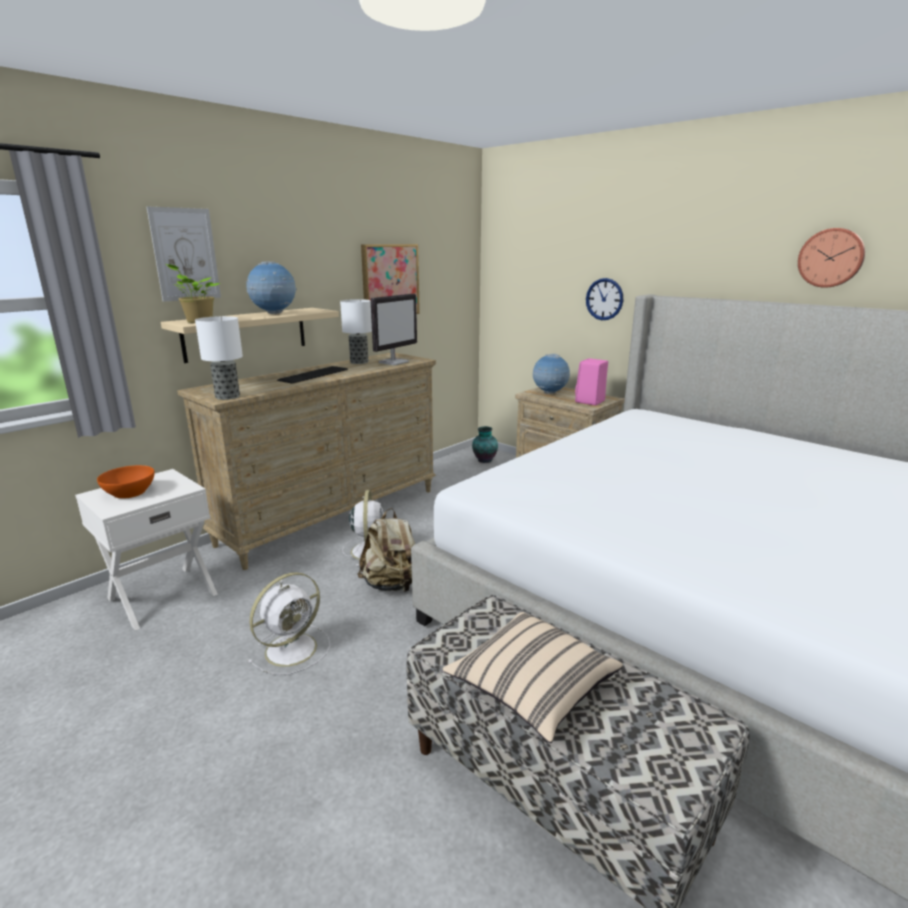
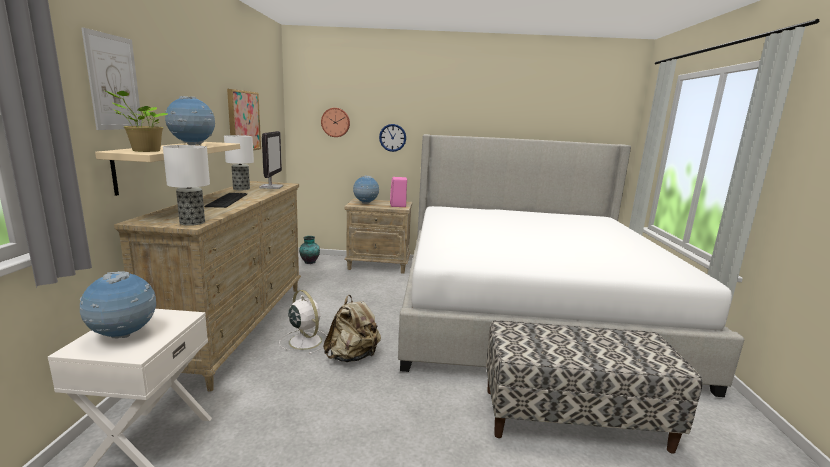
camera: 40 degrees left, 5 degrees down
(130, 492) = (124, 336): orange bowl -> globe
(293, 648) = (337, 424): white fan -> none
(531, 689) = (580, 354): beige pillow -> none
(831, 258) = (522, 114): wall clock -> wall clock (336, 122)

